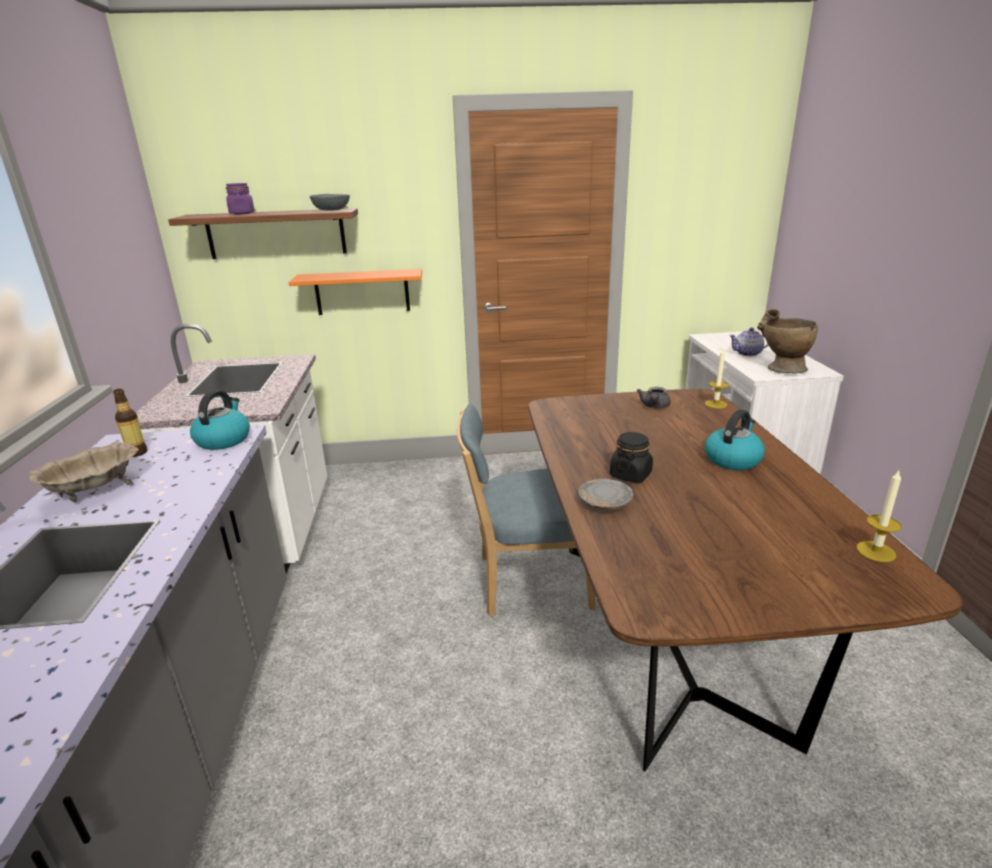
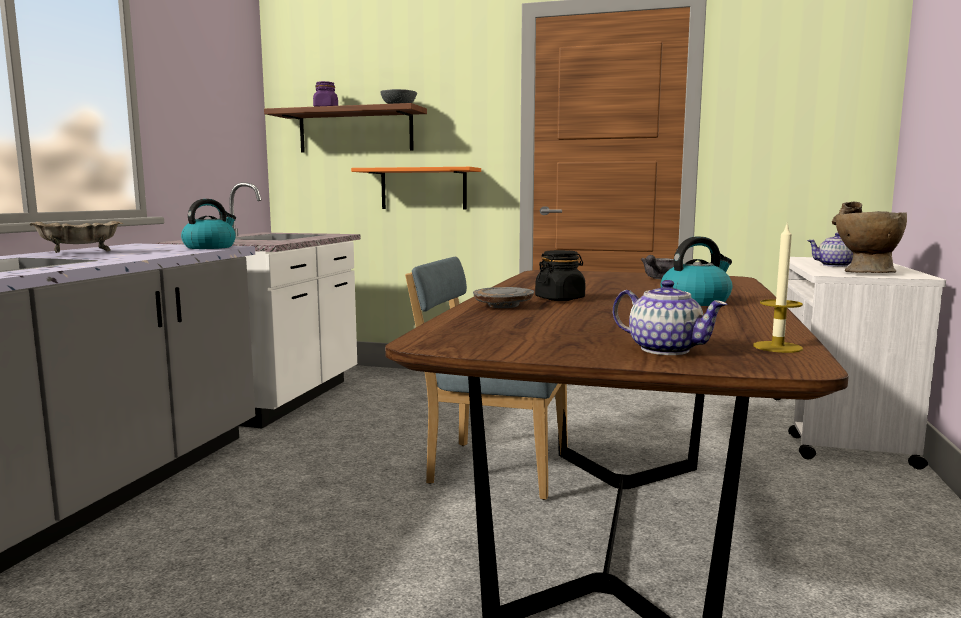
camera: 20 degrees right, 15 degrees down
(137, 453) = (139, 247): bottle -> none
(716, 404) = (736, 281): candle -> none
(814, 577) = (664, 349): none -> teapot

